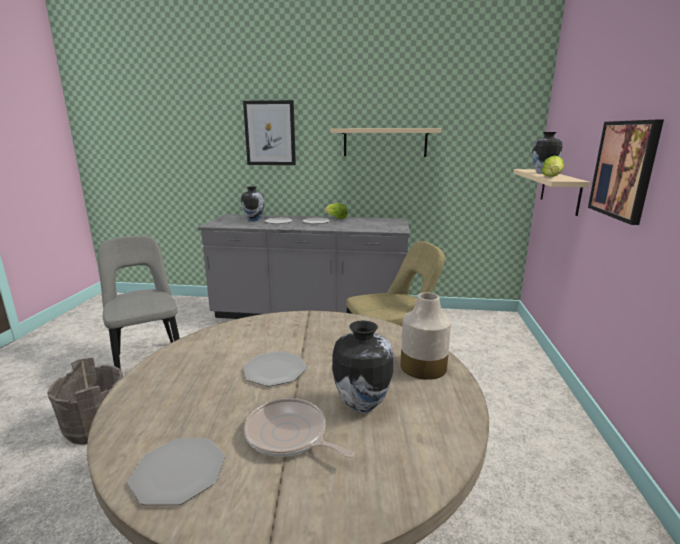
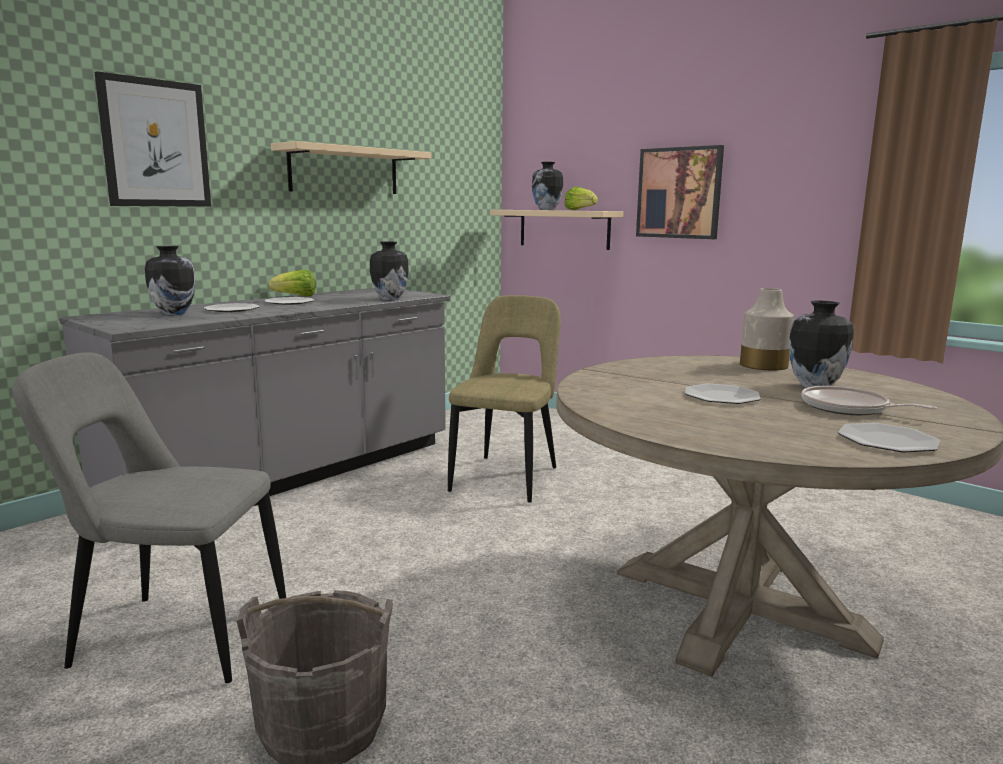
camera: 55 degrees left, 5 degrees down
(289, 435) = (848, 408): frying pan -> frying pan turned 60 degrees clockwise
(364, 229) = (389, 299): none -> vase

